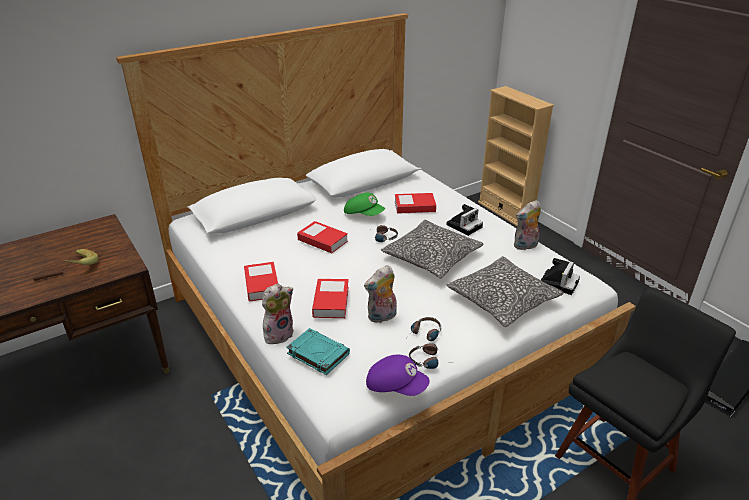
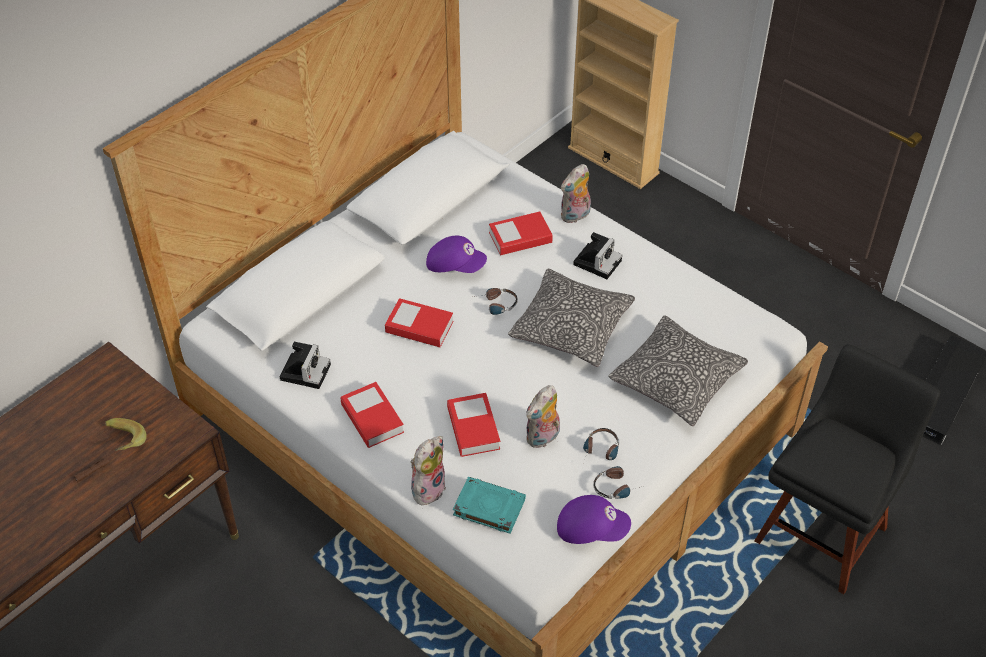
camera: 15 degrees left, 15 degrees up
(364, 214) = (455, 265): green cap -> purple cap
(525, 246) = (684, 283): plush toy -> plush toy (575, 216)
(558, 282) = (736, 337): camera -> camera (305, 370)

